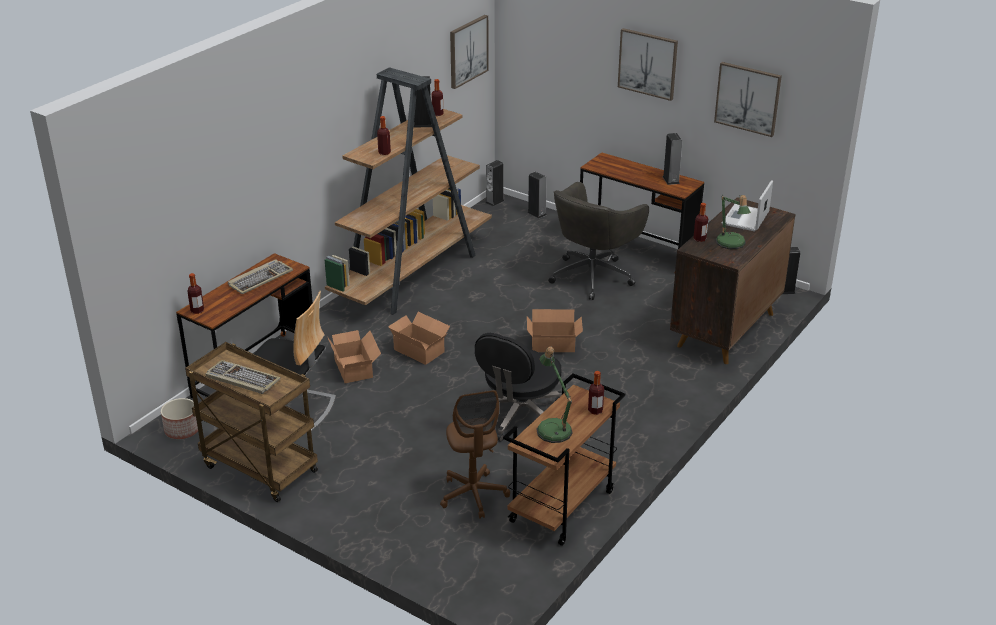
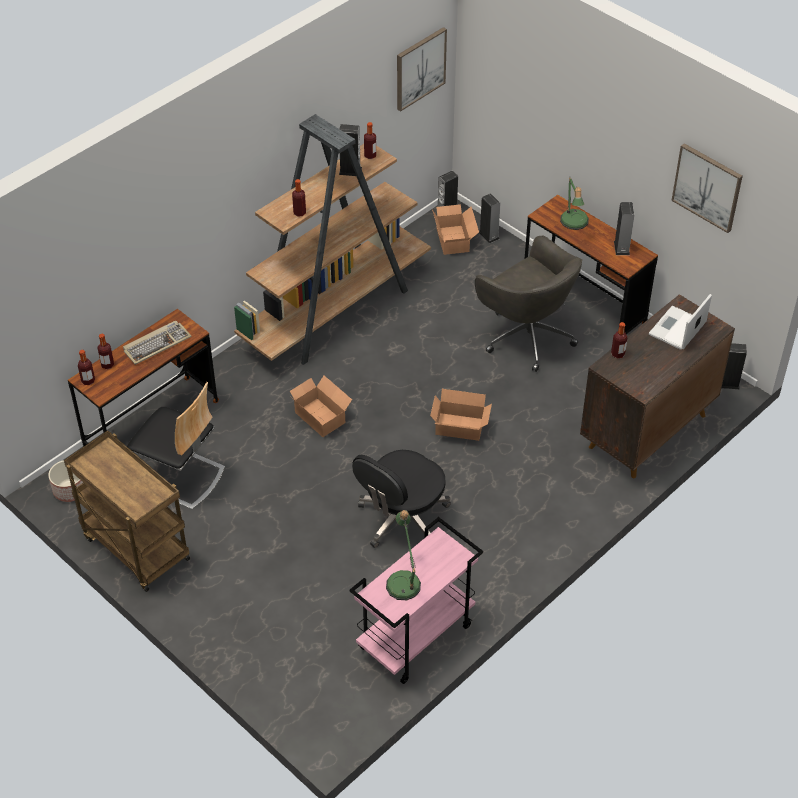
camera: 10 degrees right, 15 degrees up
(241, 379) = (116, 479): keyboard -> none
(355, 367) = (251, 431): cardboard box -> cardboard box (454, 239)
(473, 495) = (333, 610): brown office chair -> none
(562, 507) = (415, 638): brown cart -> pink cart
(593, 275) = (526, 335): grey office chair -> grey office chair turned 90 degrees counterclockwise
(595, 410) = (450, 564): bottle -> bottle (107, 365)
(648, 63) = (609, 121): picture -> none
(731, 245) = (649, 367): table lamp -> table lamp (574, 224)

